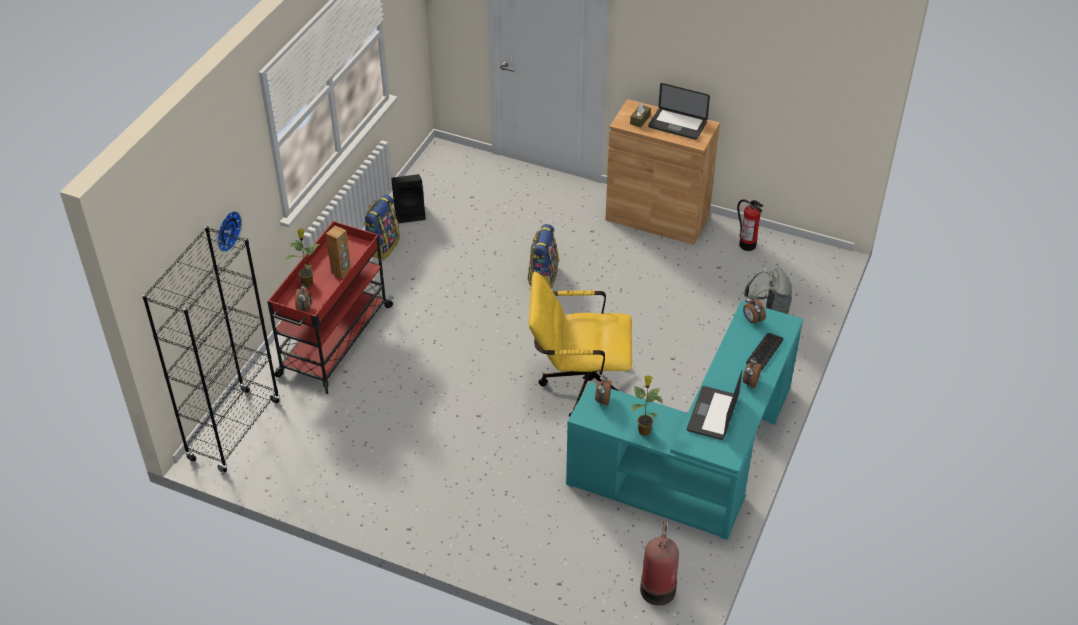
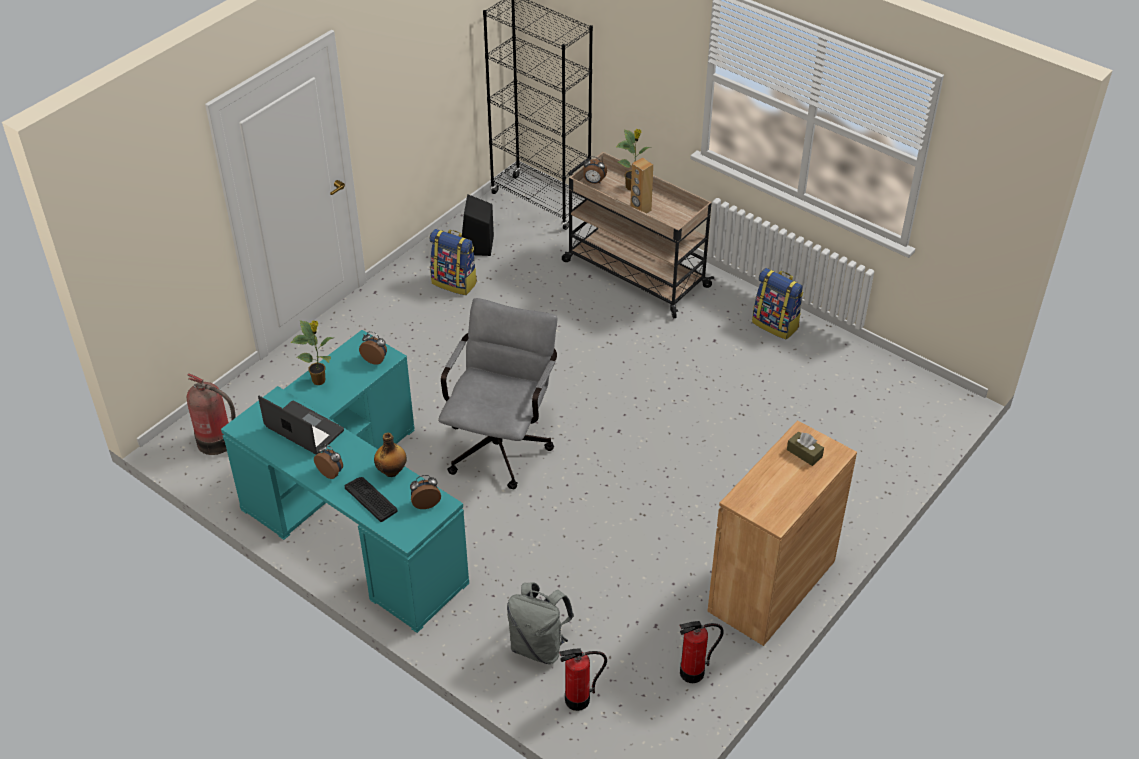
camera: 105 degrees right, 0 degrees up
(226, 230) = (625, 68): wall clock -> none
(334, 342) = (634, 273): red cart -> beige cart
(410, 212) = (832, 355): black speaker -> black speaker (477, 246)
(543, 276) = (687, 448): backpack -> backpack (455, 282)
(579, 385) = (501, 442): yellow office chair -> grey office chair
(677, 125) = (784, 489): laptop -> none
(730, 347) = (392, 471): none -> bottle
(798, 294) = (577, 700): none -> fire extinguisher

